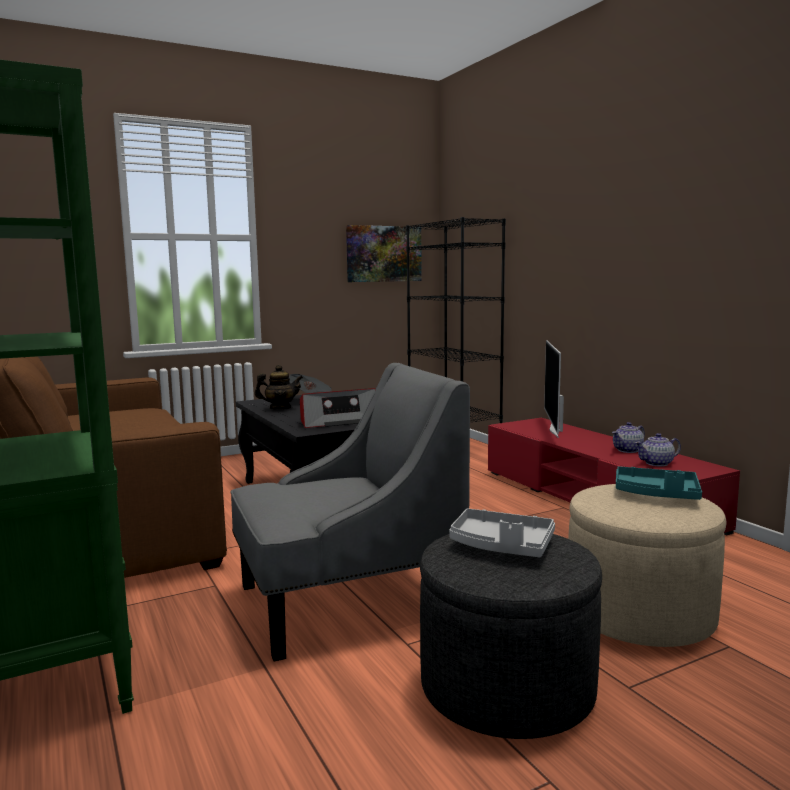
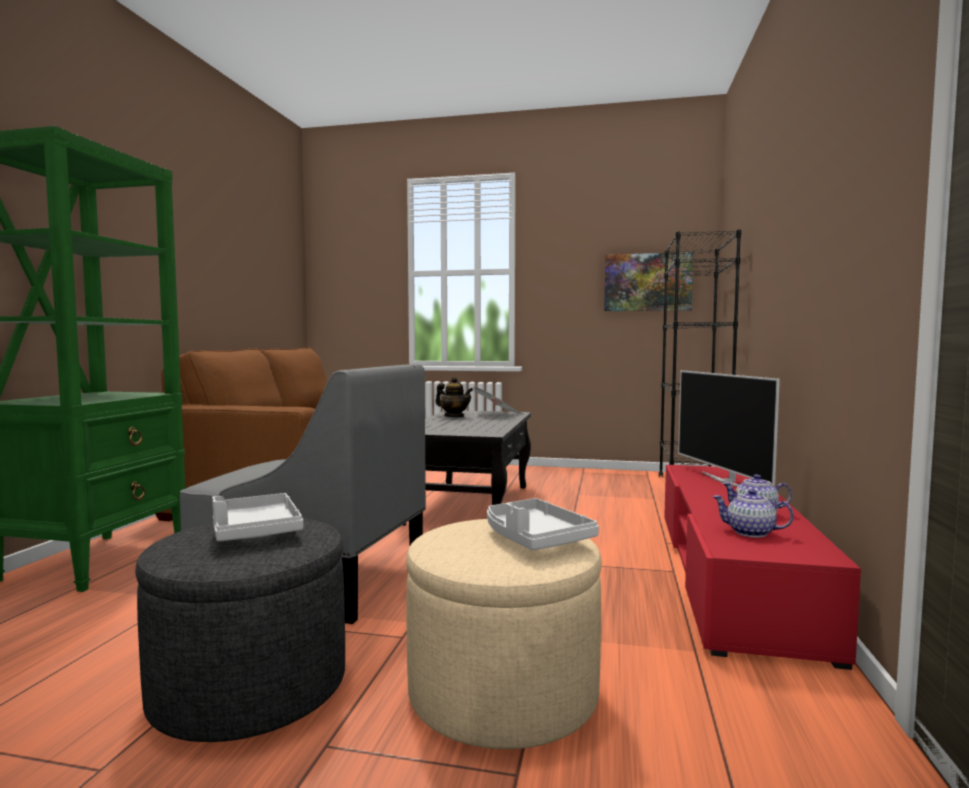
camera: 40 degrees right, 5 degrees down
(338, 421) = (457, 429): radio -> none
(556, 430) = (726, 481): television -> television turned 60 degrees counterclockwise
(656, 494) = (534, 539): turquoise tray -> grey tray

